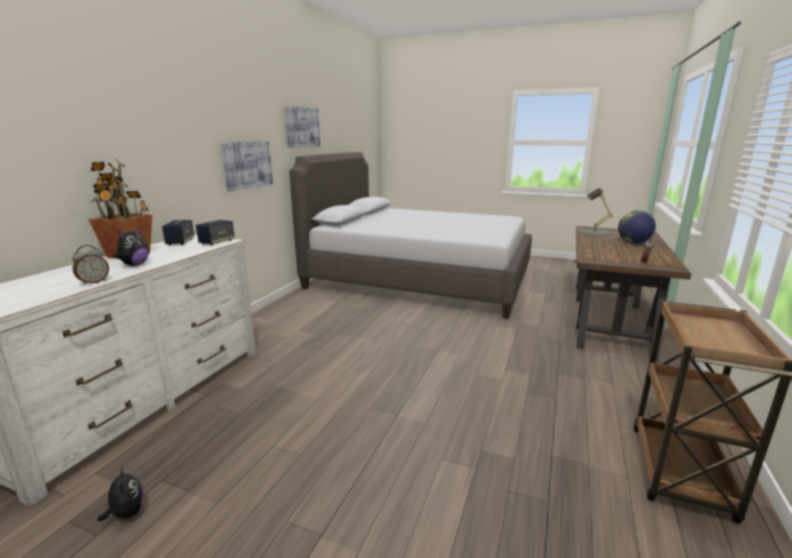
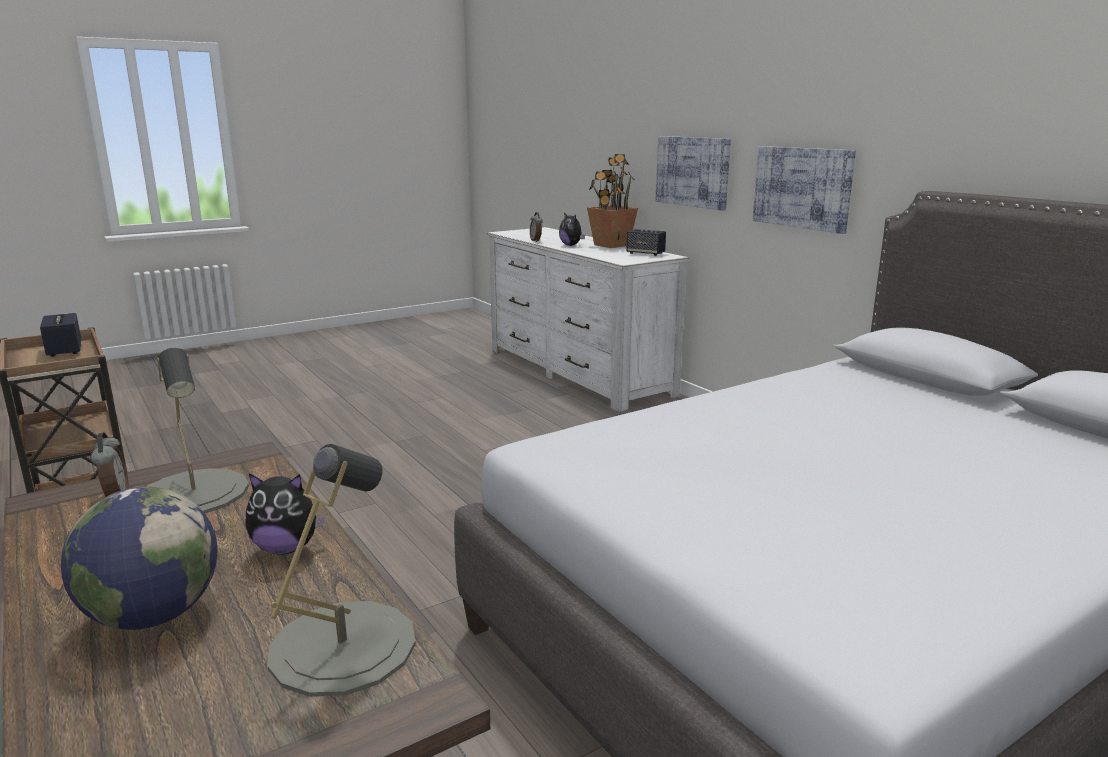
camera: 125 degrees right, 0 degrees up
(127, 513) = (447, 364): plush toy -> plush toy (286, 548)
(217, 242) = (625, 259): speaker -> speaker (64, 350)
(302, 127) = (987, 122): picture -> picture (692, 171)
(616, 257) = (194, 493): none -> grey table lamp

